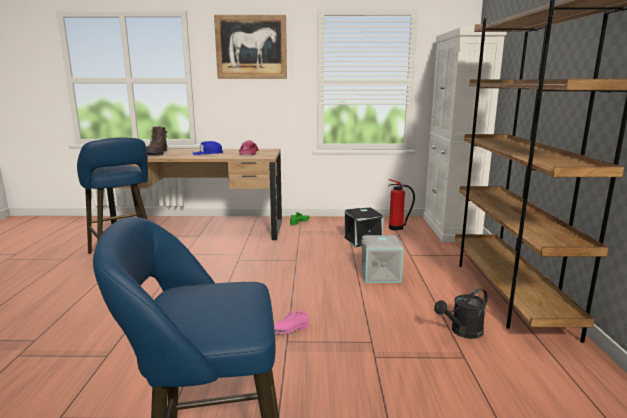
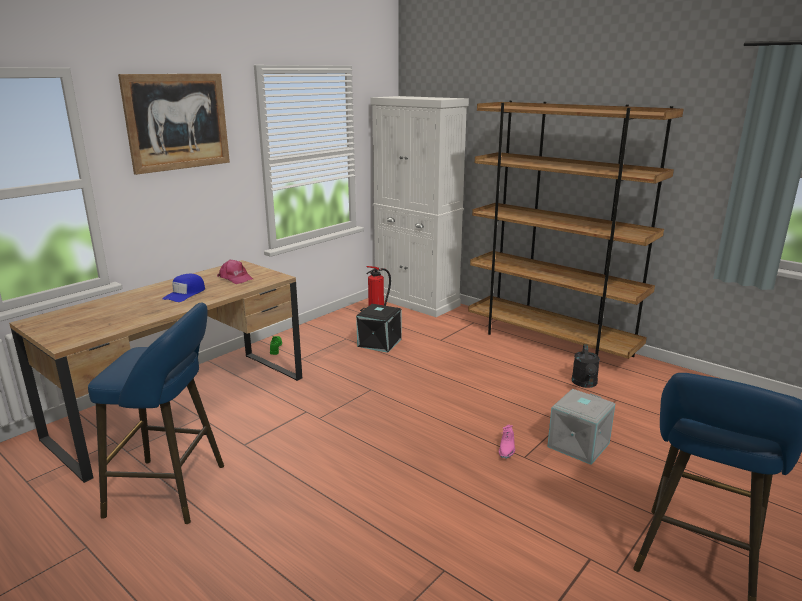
camera: 50 degrees left, 5 degrees up
(157, 154) = (113, 317): brown boot -> none
(380, 274) = (460, 368): grey storage box -> grey storage box (577, 444)

